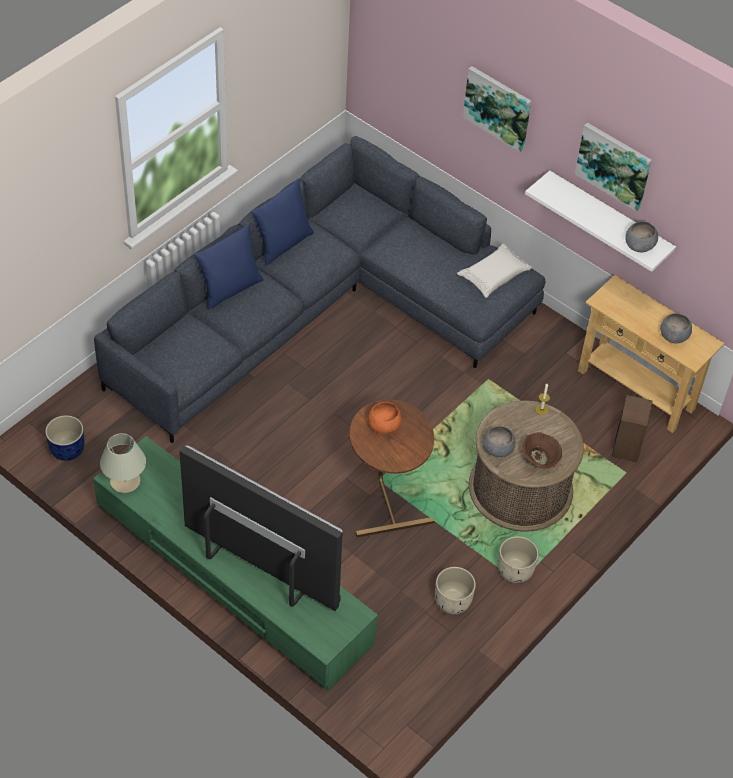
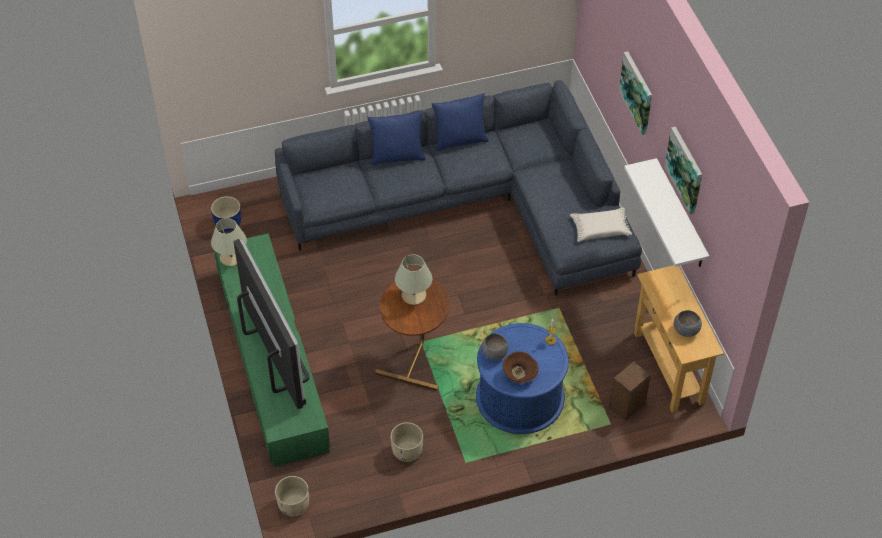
camera: 35 degrees right, 0 degrees up
(383, 425) = (414, 295): orange bowl -> beige table lamp
(514, 571) = (468, 452): beige planter -> beige planter (293, 505)
(520, 488) = (520, 397): brown coffee table -> blue coffee table
(638, 246) = (679, 242): grey bowl -> none

